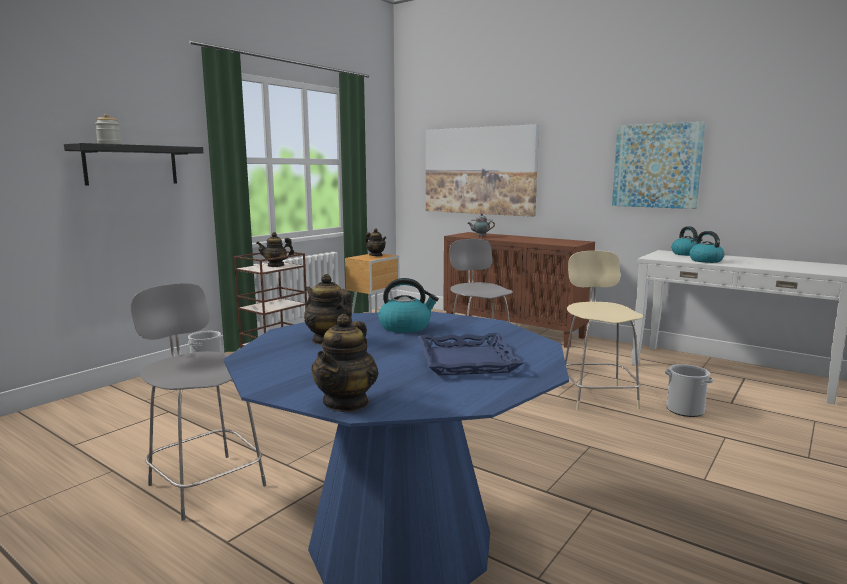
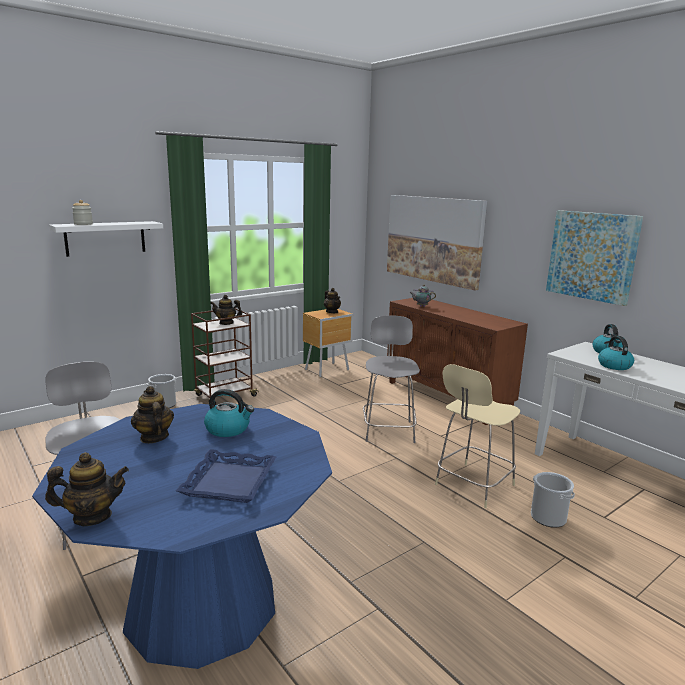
camera: 15 degrees right, 5 degrees up
(131, 165) = (105, 238): black shelf -> white shelf
(346, 403) = (92, 516): teapot -> teapot turned 135 degrees counterclockwise
(597, 395) = (473, 486): beige chair -> beige chair turned 150 degrees counterclockwise

